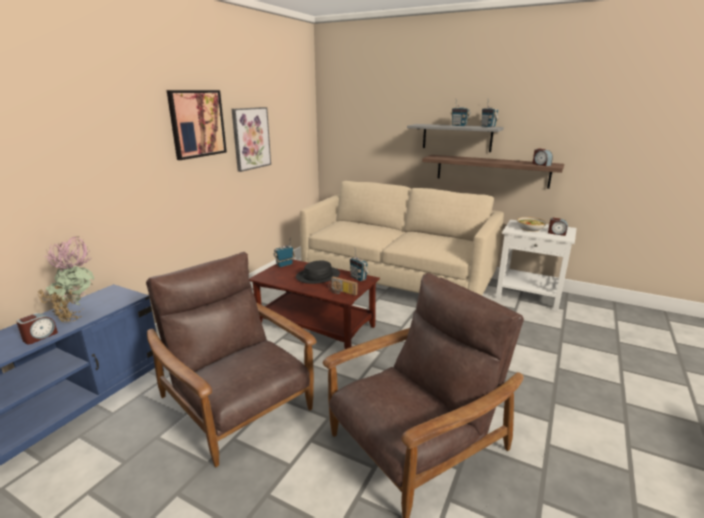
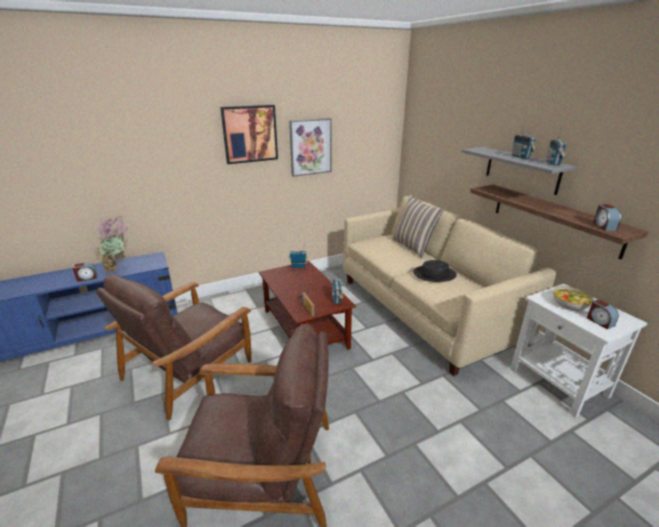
camera: 35 degrees right, 5 degrees up
(237, 404) = (189, 369): brown armchair -> brown armchair turned 135 degrees counterclockwise
(318, 276) = (308, 286): black hat -> black hat (434, 274)
(371, 225) = (413, 247): none -> pillow

